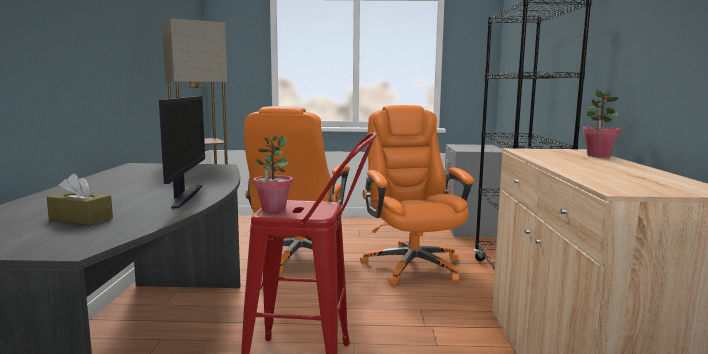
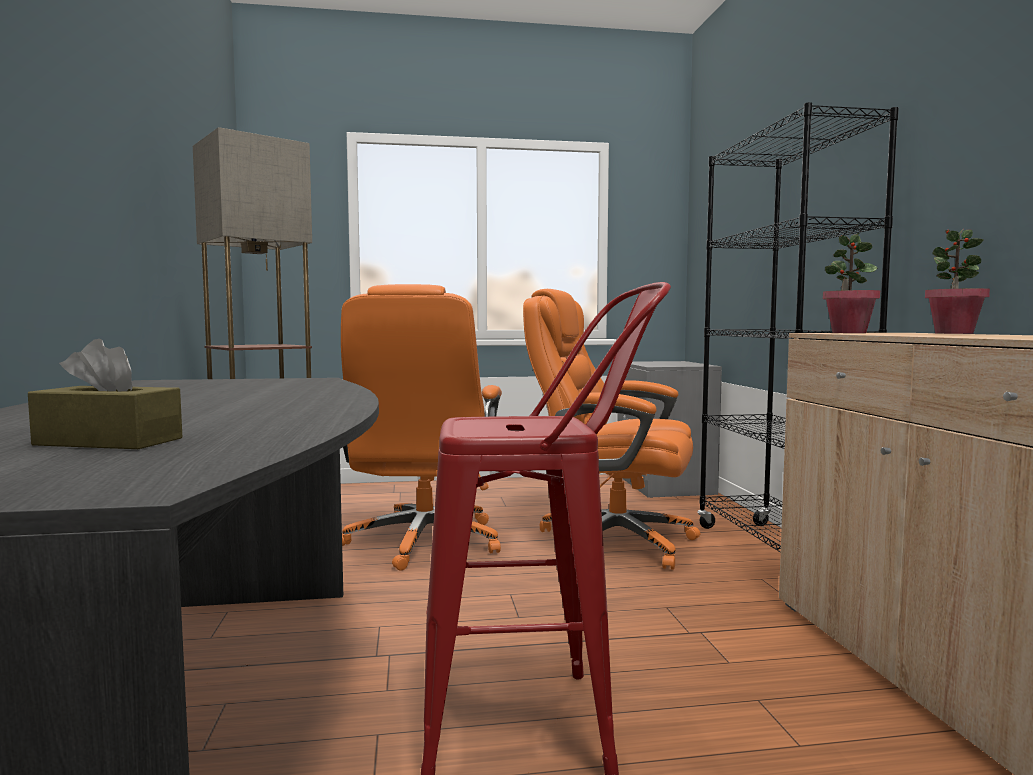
camera: 10 degrees left, 5 degrees down
(184, 196) = (298, 409): monitor -> none
(273, 208) = (471, 426): potted plant -> potted plant (848, 332)
(412, 266) = (611, 542): orange office chair -> orange office chair turned 45 degrees counterclockwise

